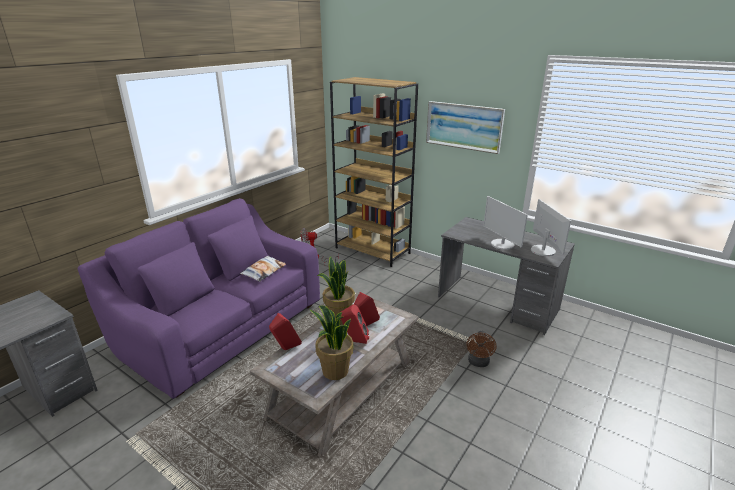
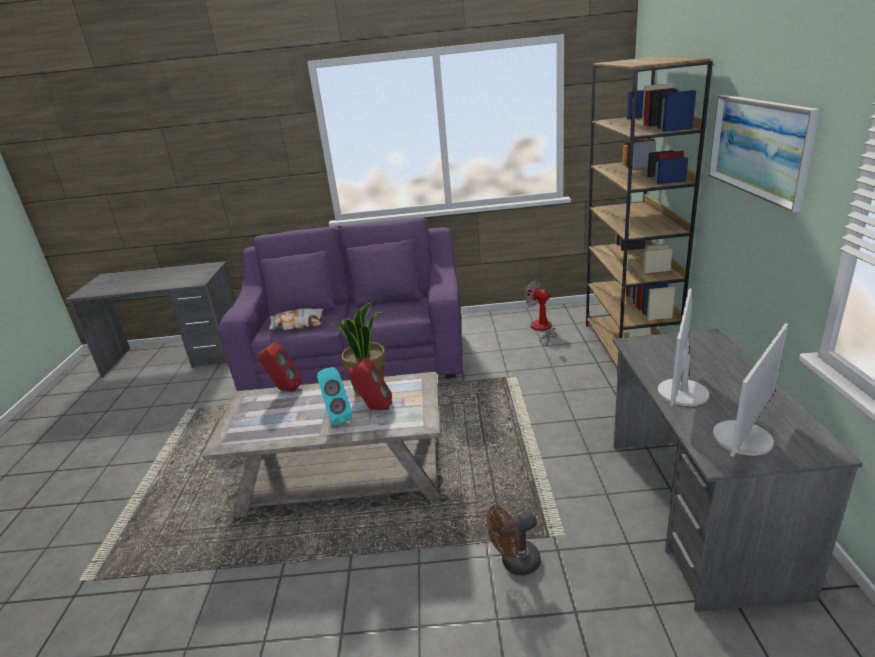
camera: 55 degrees right, 0 degrees up
(264, 271) = (390, 309): pillow -> pillow (297, 324)
(334, 371) = (271, 433): potted plant -> none
(354, 341) = (336, 417): red speaker -> turquoise speaker

